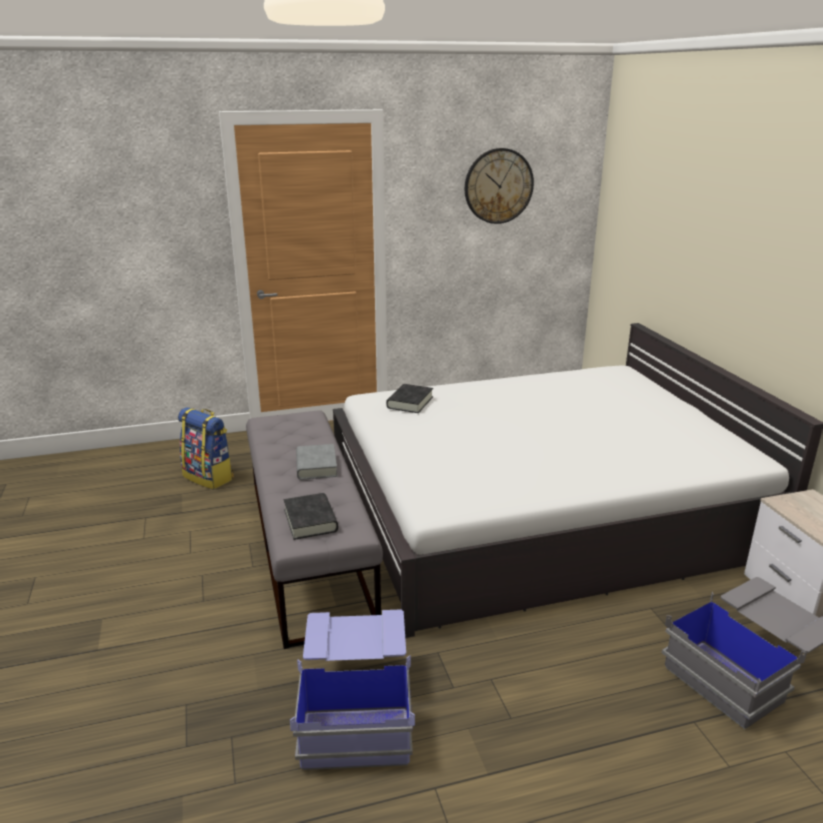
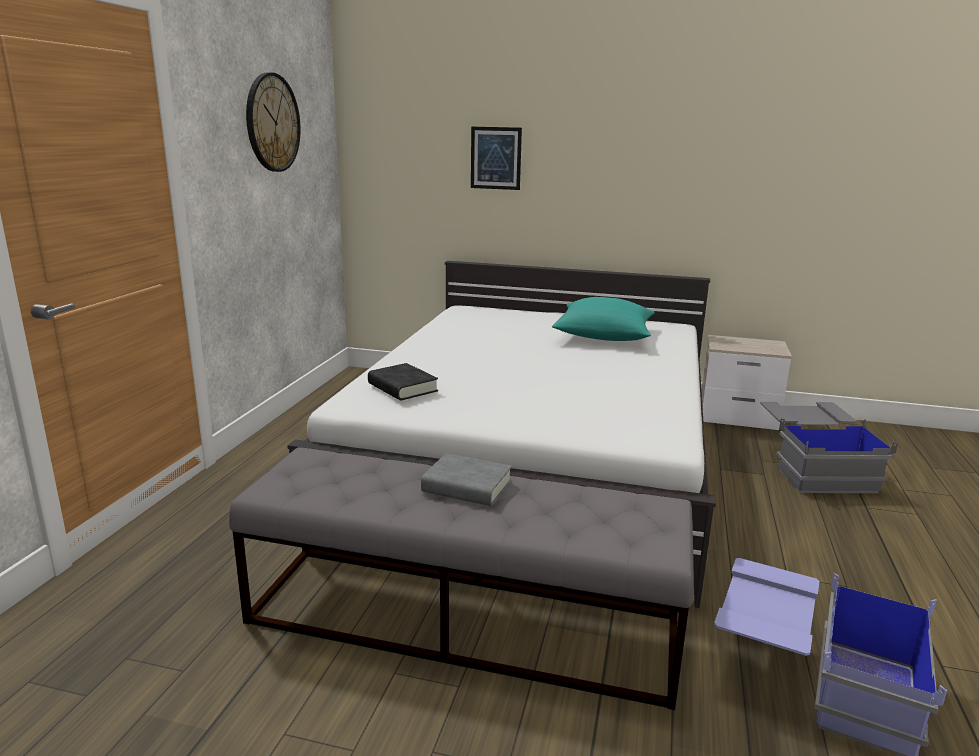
camera: 60 degrees left, 5 degrees down
(209, 477) = (137, 663): backpack -> none
(310, 520) = (612, 525): black book -> none
(649, 435) = (604, 336): none -> turquoise pillow
(683, 235) = (495, 158): none -> picture

